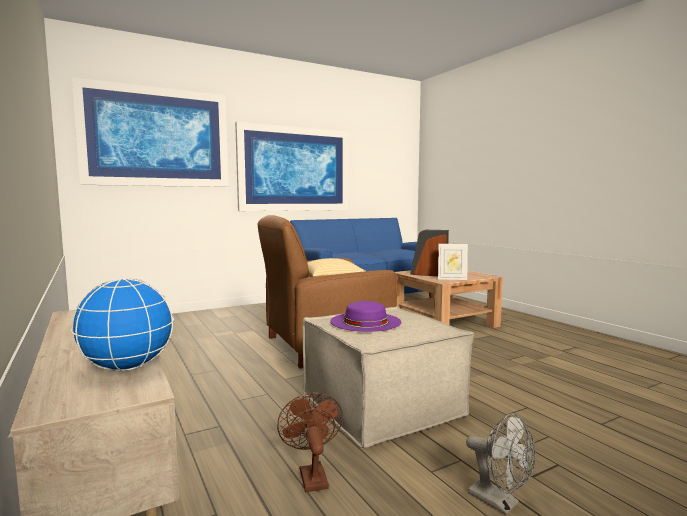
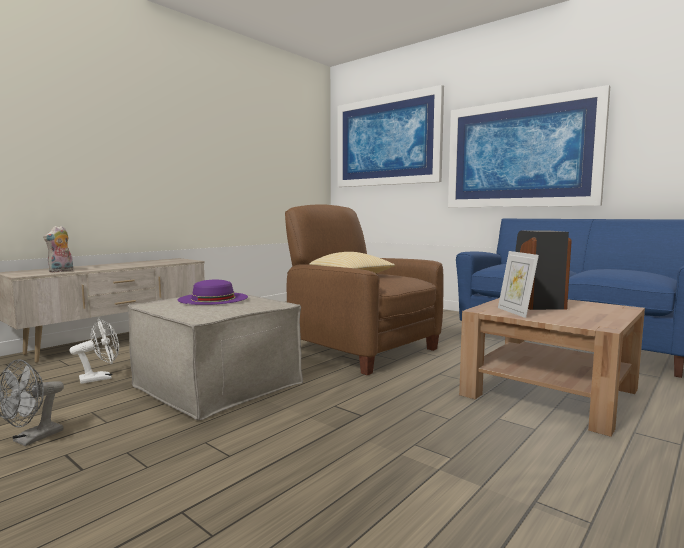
camera: 70 degrees right, 0 degrees up
(126, 367) = (61, 271): globe -> plush toy
(311, 475) = (101, 378): brown fan -> white fan

